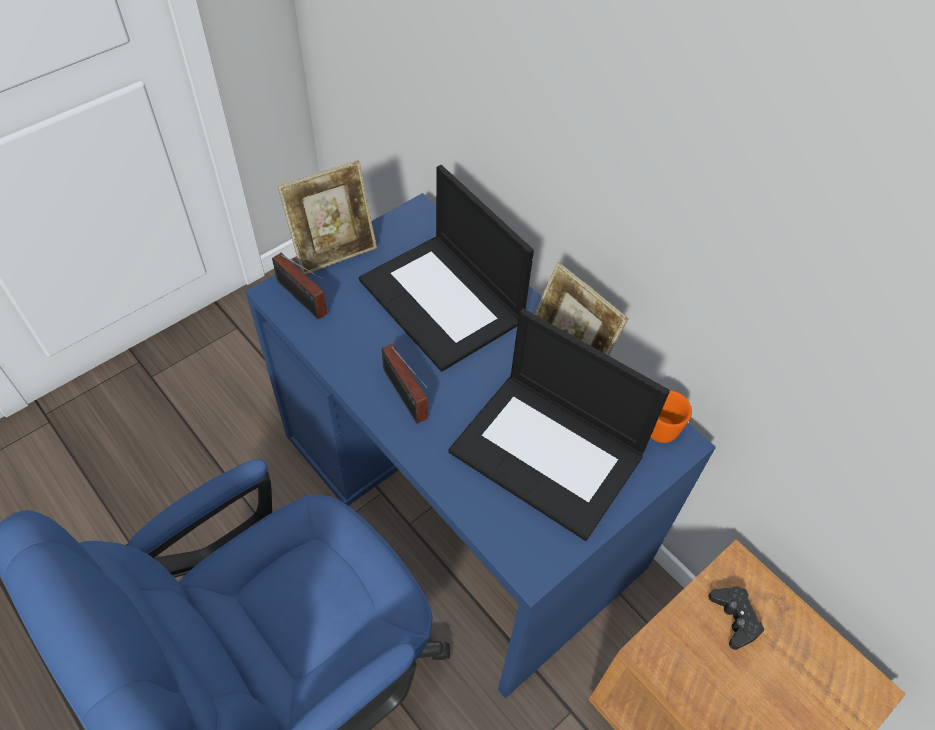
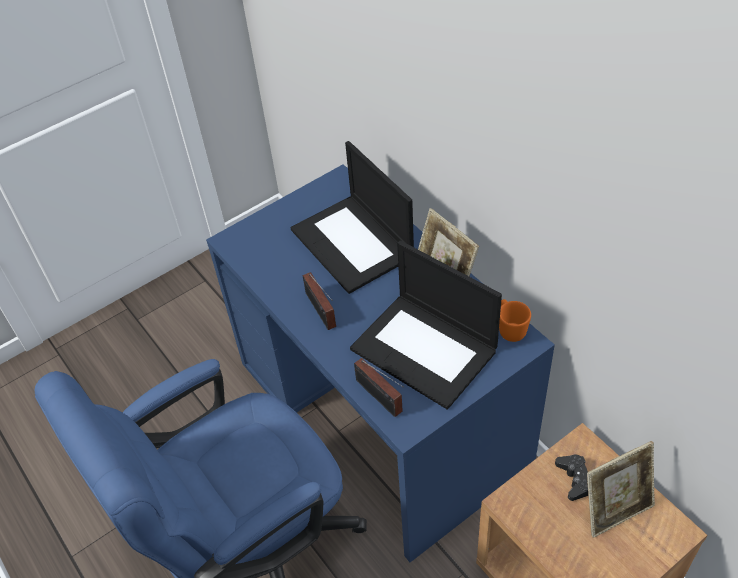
camera: 10 degrees right, 5 degrees down
(303, 300) = (249, 245): radio -> radio (380, 398)
(334, 251) = (273, 209): picture frame -> picture frame (615, 509)

